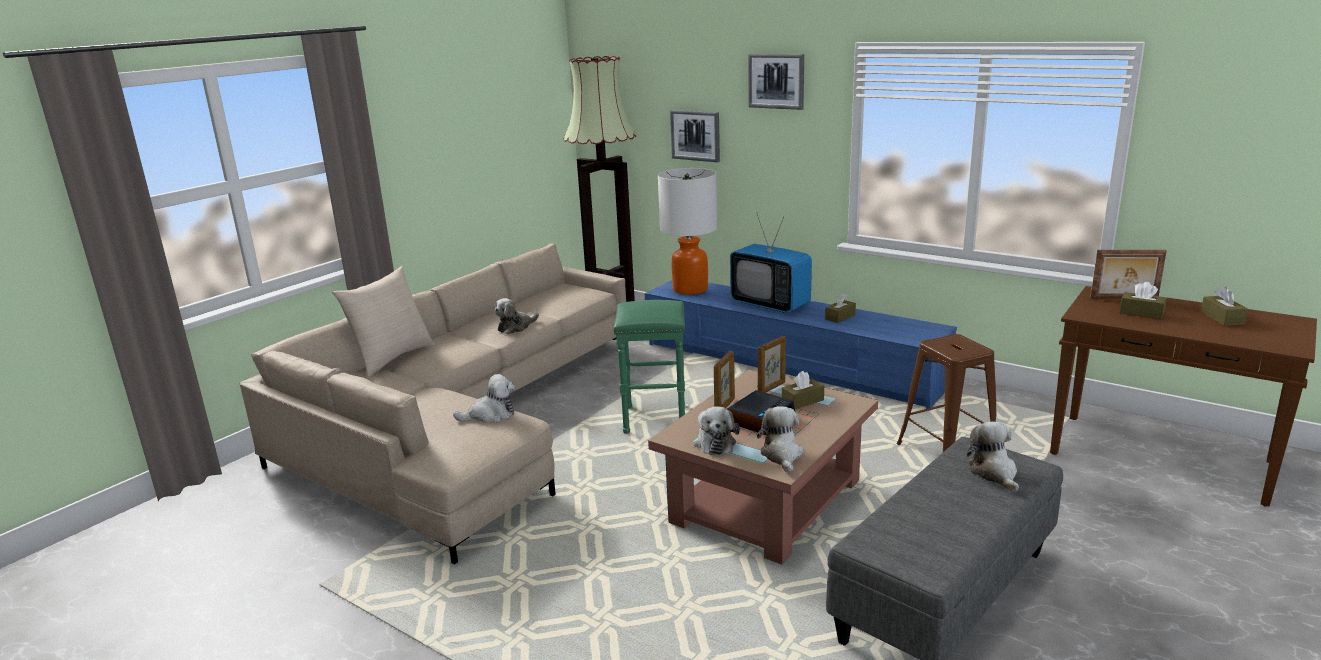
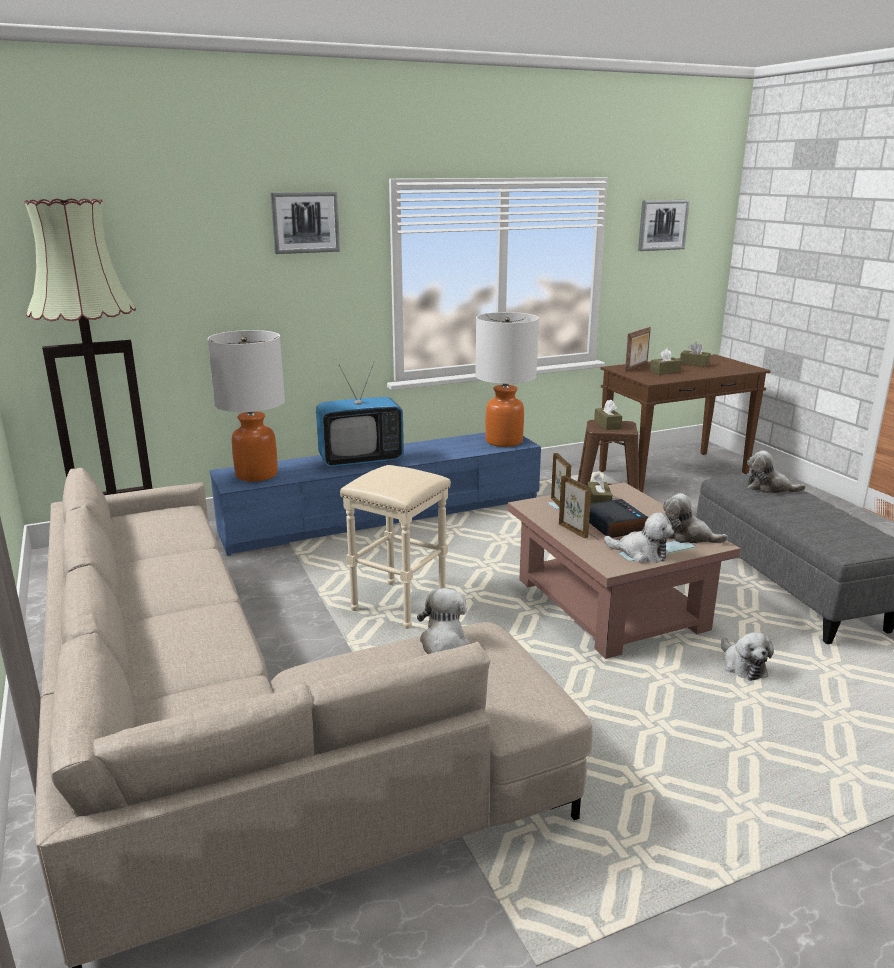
camera: 60 degrees left, 0 degrees up
(392, 358) = (143, 679): beige pillow -> none
(516, 327) = (200, 573): plush toy -> plush toy (742, 666)
(656, 418) = (398, 604): green stool -> beige stool
(695, 135) = (201, 295): picture -> picture (662, 225)
(840, 317) = (433, 449): brown tissue box -> brown tissue box (607, 425)
(913, 333) = (503, 441): none -> table lamp

